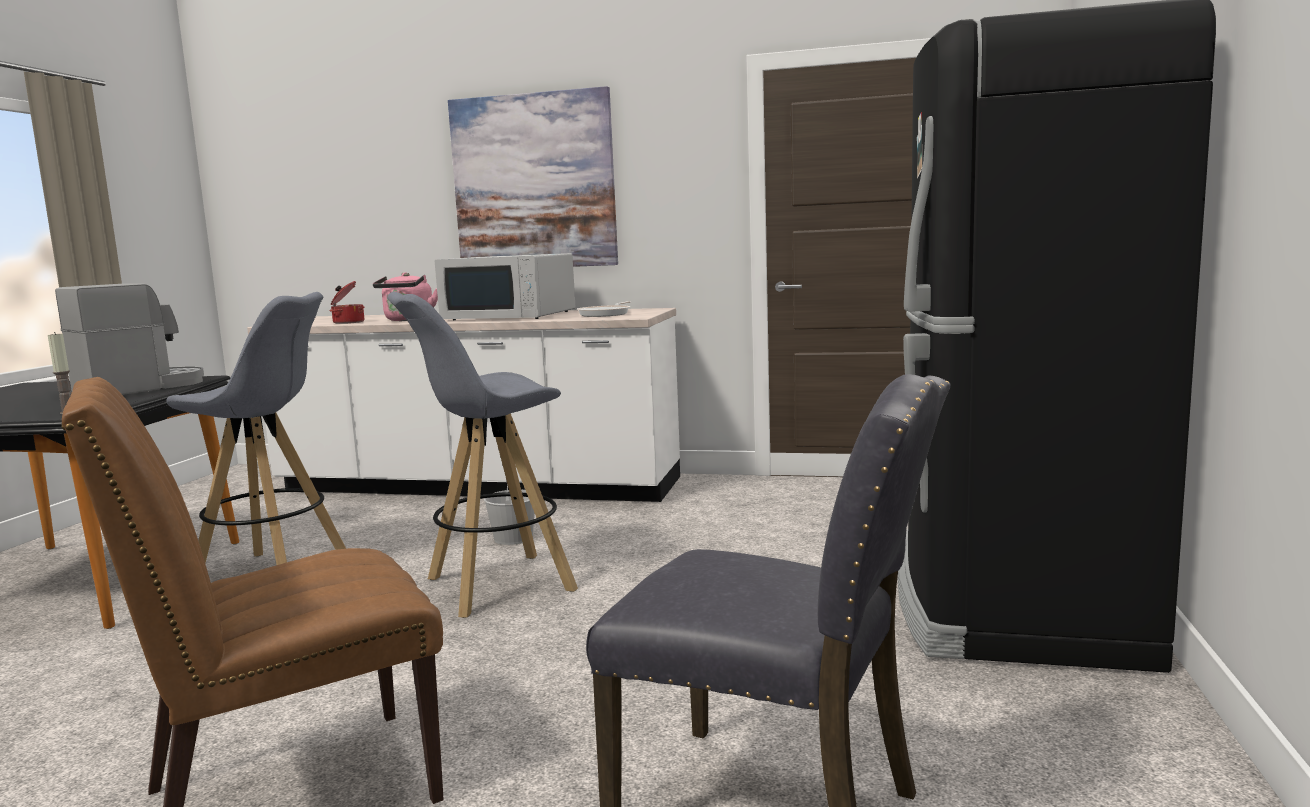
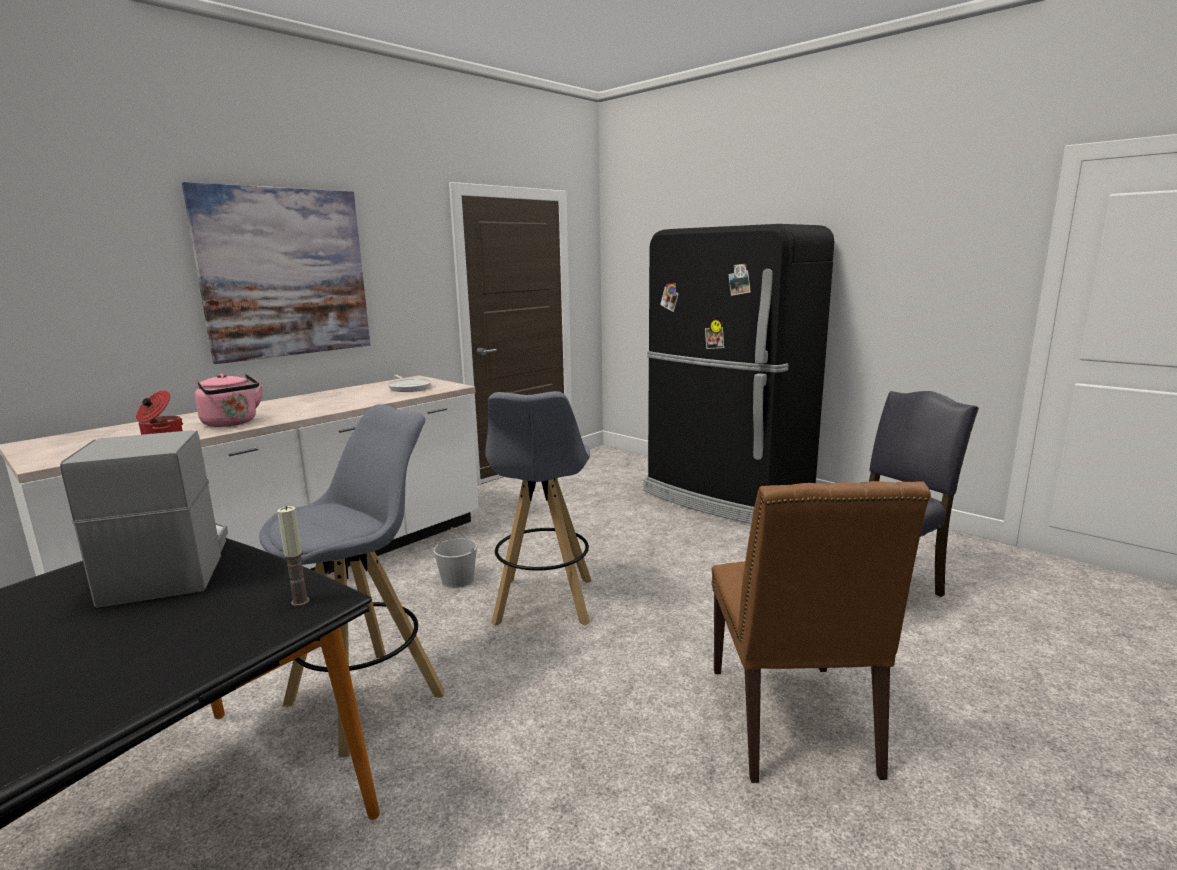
camera: 60 degrees left, 5 degrees up
(511, 316) = (326, 402): white microwave -> none

